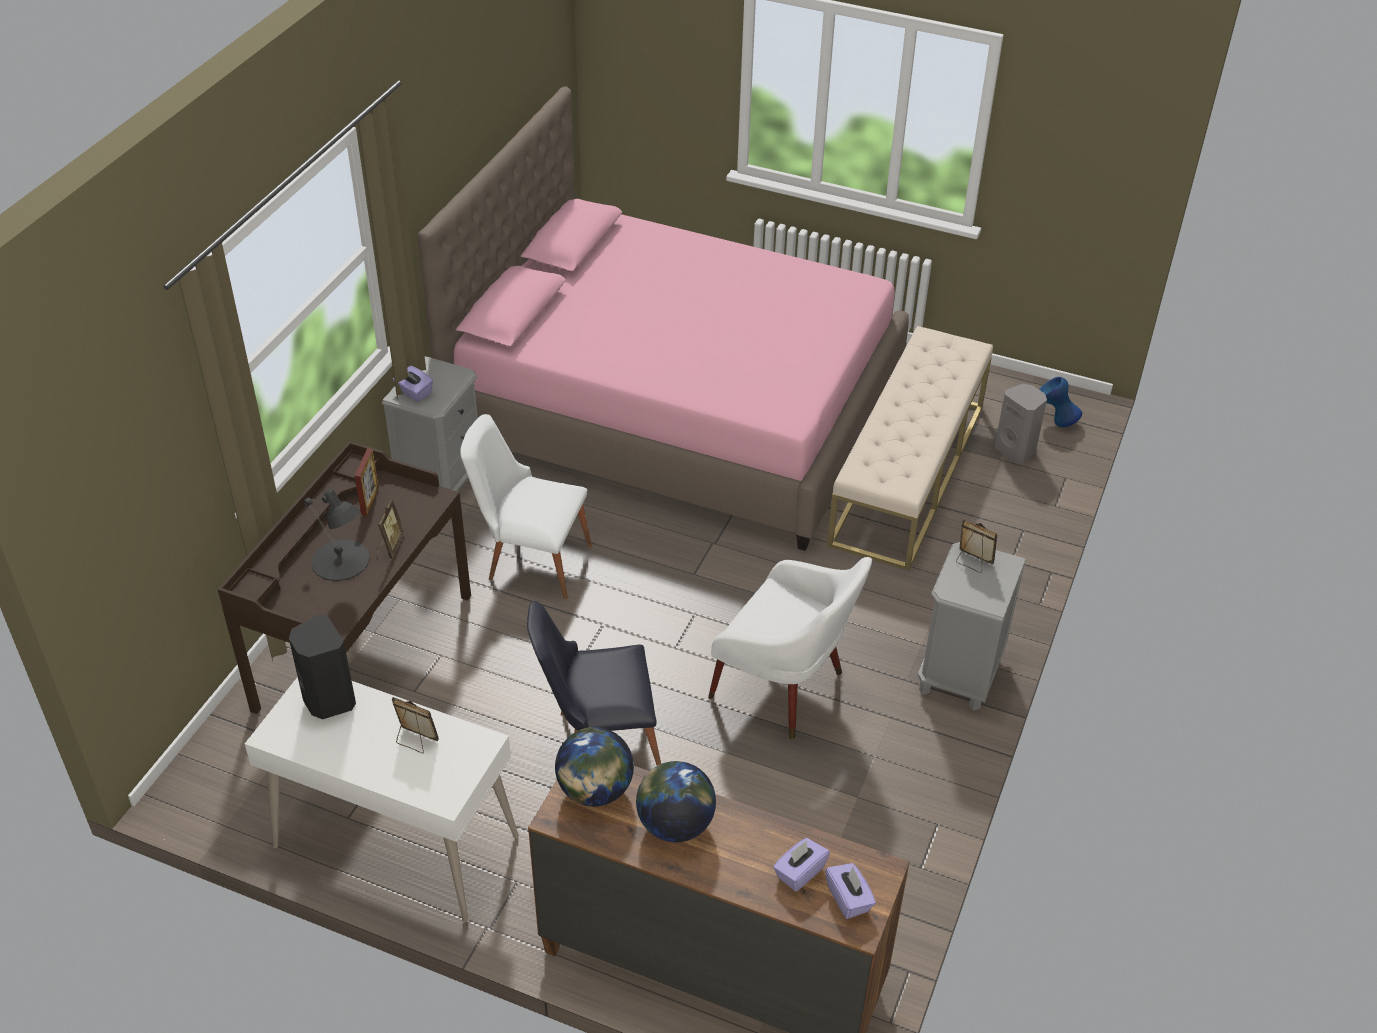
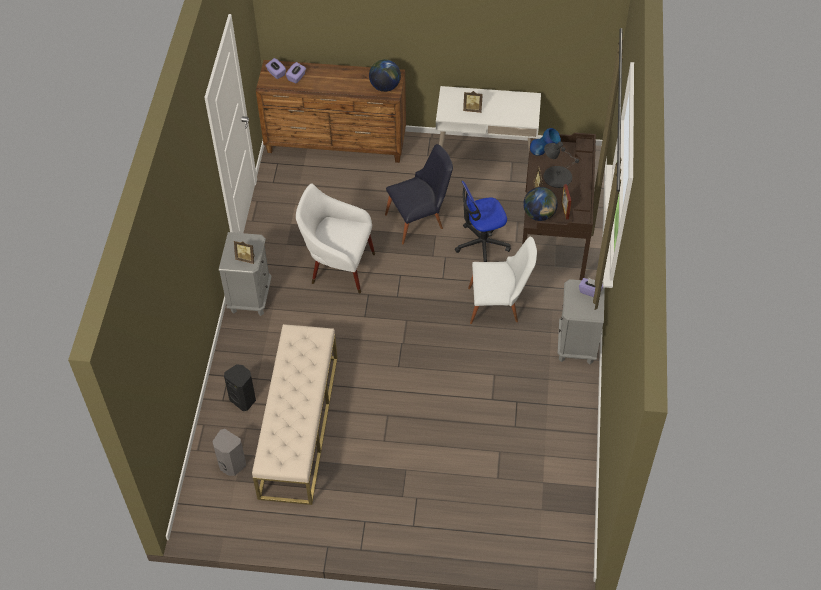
camera: 165 degrees right, 10 degrees up
(328, 700) = (519, 116): black speaker -> black speaker (243, 399)
(503, 666) = (482, 244): none -> office chair
(675, 824) = (349, 82): globe -> globe (539, 215)
(676, 408) = (462, 441): pink bed -> none
(1055, 421) = (206, 500): blue vase -> blue vase (544, 153)

